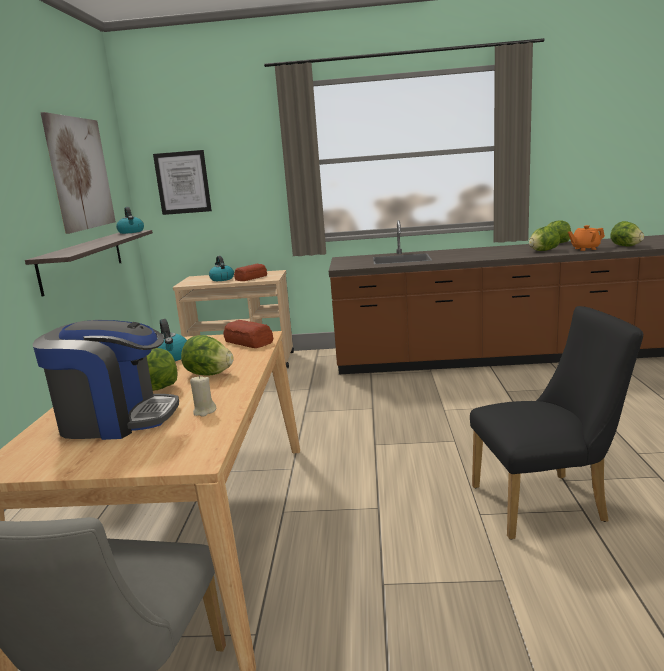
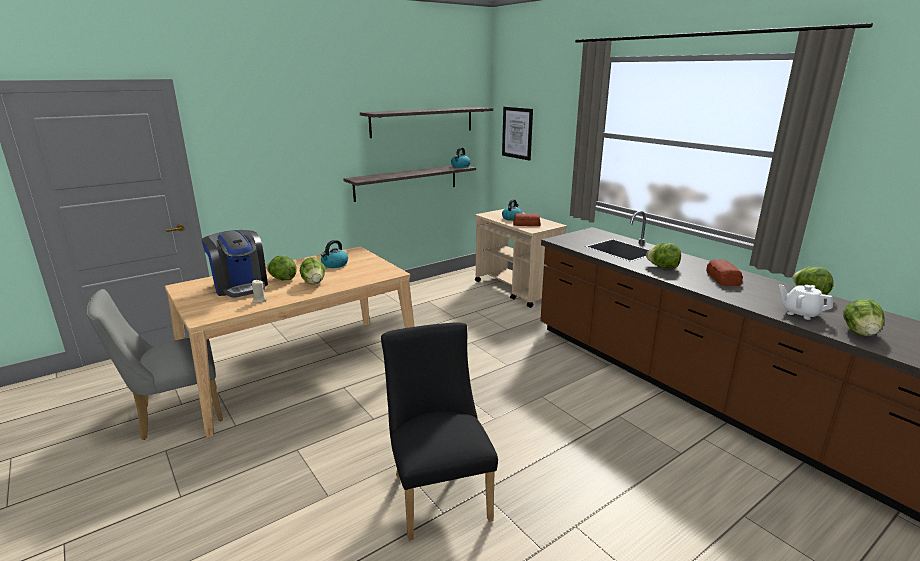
camera: 50 degrees right, 5 degrees up
(80, 173) = (422, 121): picture -> shelf
(248, 342) = (378, 273): bread -> bread (722, 279)
(543, 251) = (752, 295): lettuce -> lettuce (662, 267)
(547, 503) = (438, 491): black chair -> black chair turned 150 degrees counterclockwise
(585, 249) = (800, 313): orange teapot -> white teapot

